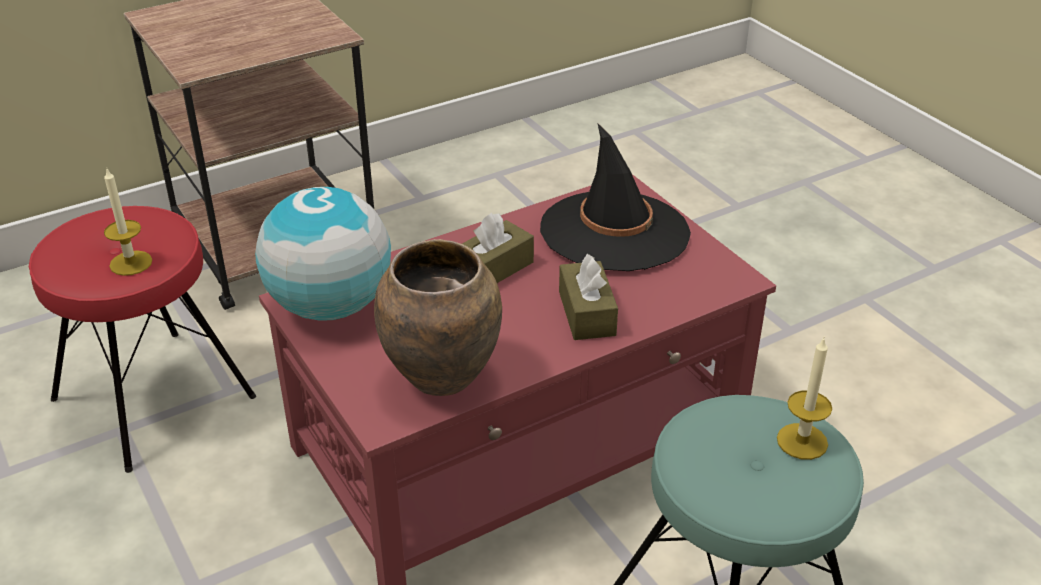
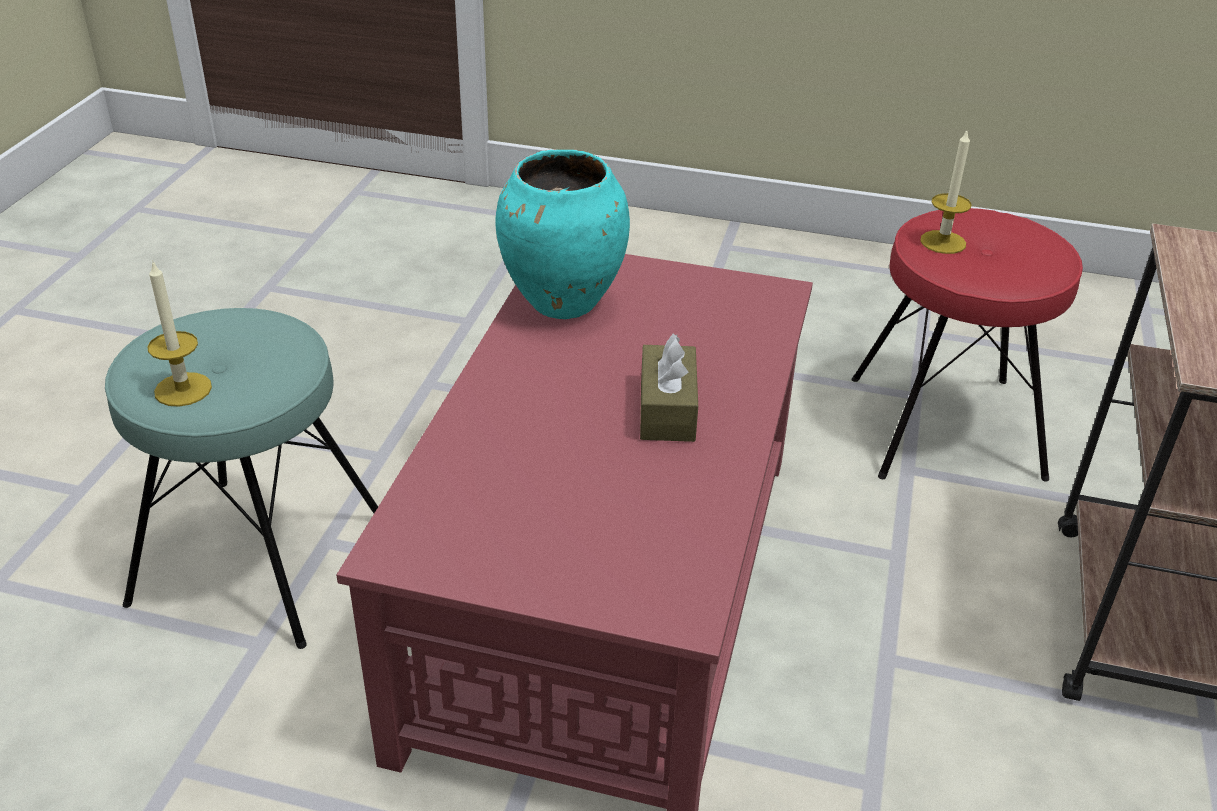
camera: 135 degrees right, 0 degrees up
(331, 306) = (741, 303): globe -> none
(443, 376) = (563, 303): brown vase -> turquoise vase
(587, 313) = (514, 417): brown tissue box -> none
(614, 231) = (609, 533): black hat -> none

